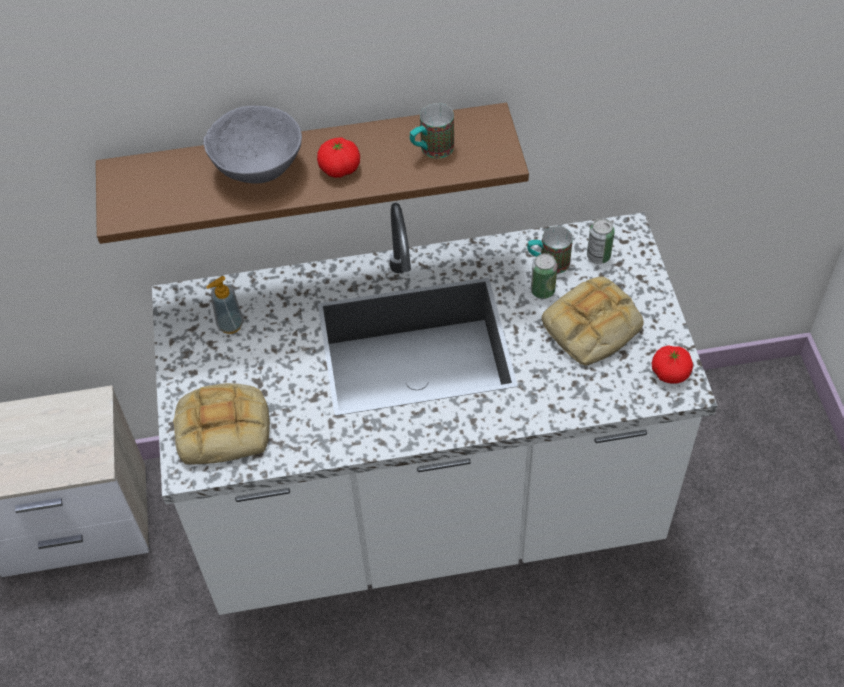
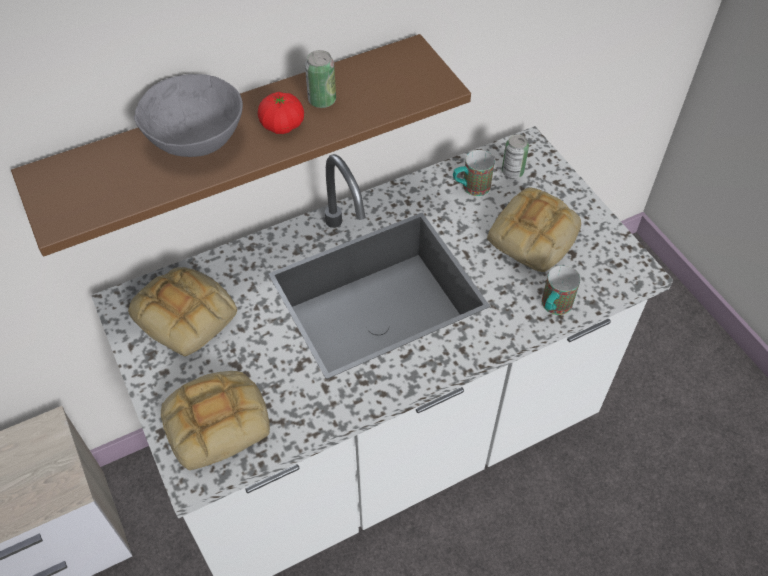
camera: 20 degrees left, 0 degrees up
(230, 325) = (187, 315): soap dispenser -> bread
(431, 150) = (367, 90): mug -> mug (553, 307)
(542, 291) = (476, 213): can -> can (322, 100)
(670, 373) = (620, 260): tomato -> none

